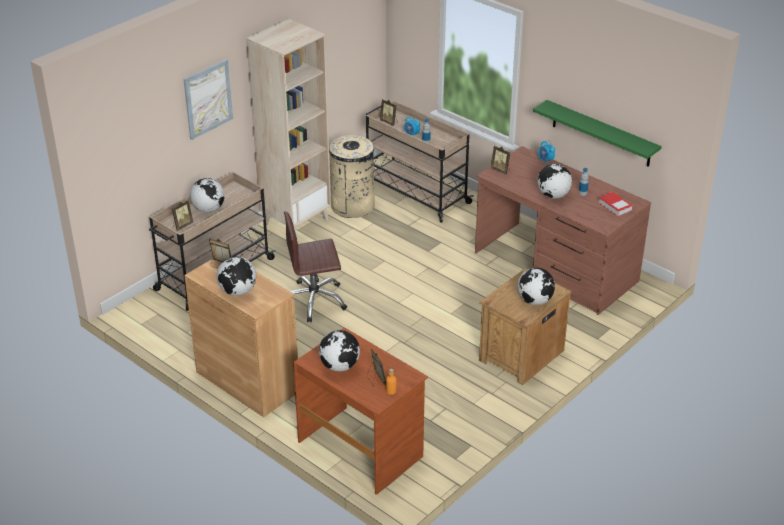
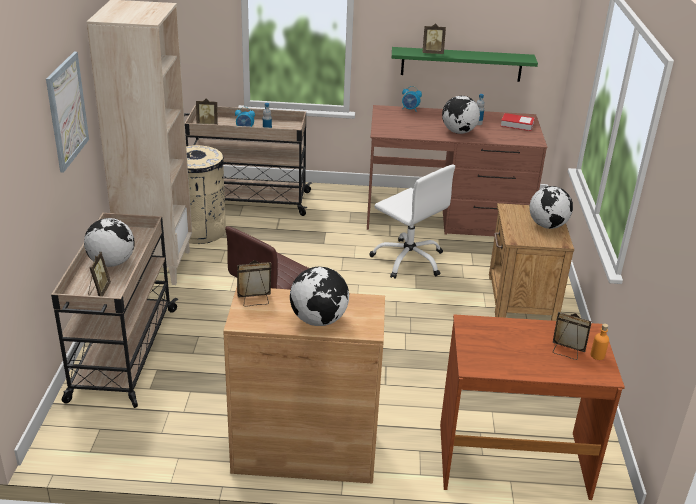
camera: 40 degrees left, 5 degrees down
(340, 366) = (512, 356): globe -> none
(474, 290) = (409, 260): none -> white office chair
(501, 170) = (385, 126): picture frame -> picture frame (432, 53)

